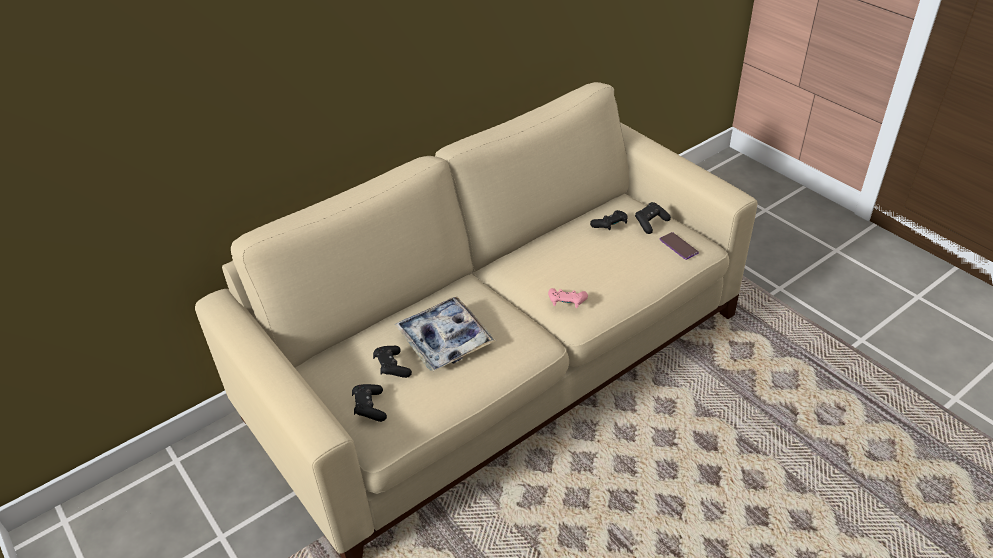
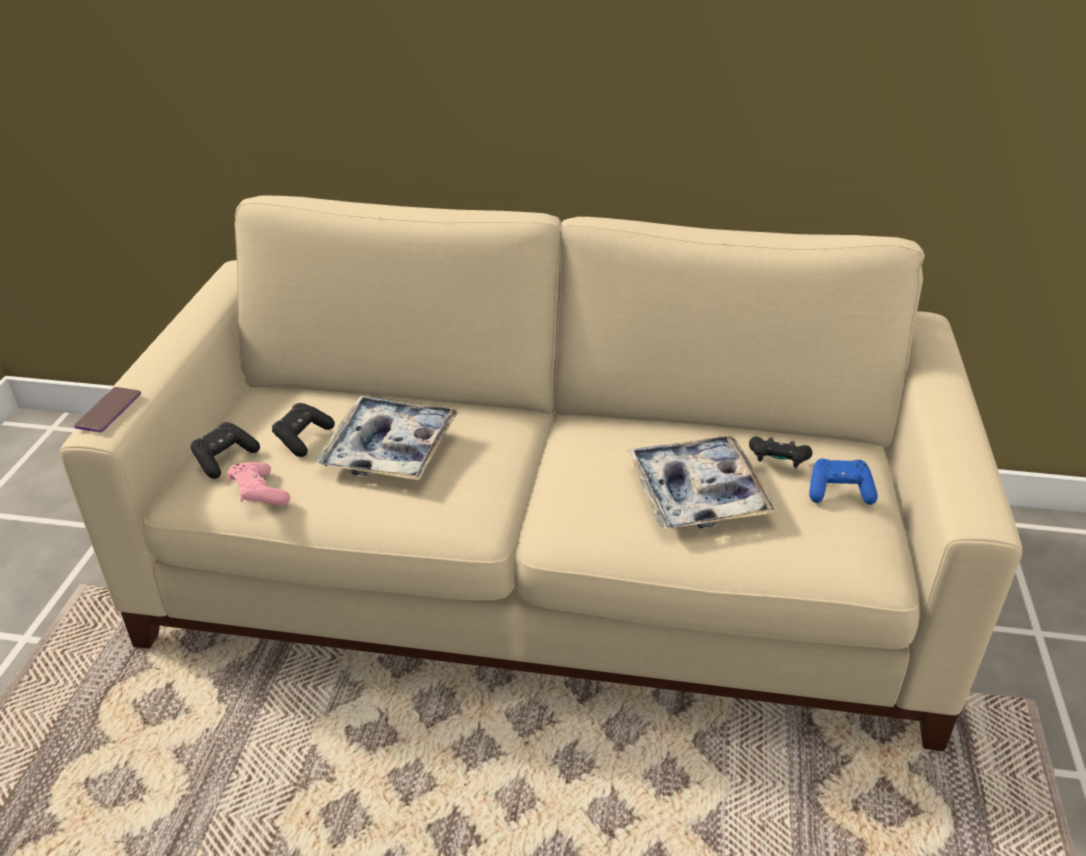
camera: 45 degrees right, 5 degrees down
(566, 303) = (573, 505): pink game controller -> pink game controller (259, 494)
(604, 261) = (697, 493): none -> tray
(650, 223) = (839, 491): black game controller -> blue game controller
(678, 246) = (833, 544): phone -> phone (109, 410)

